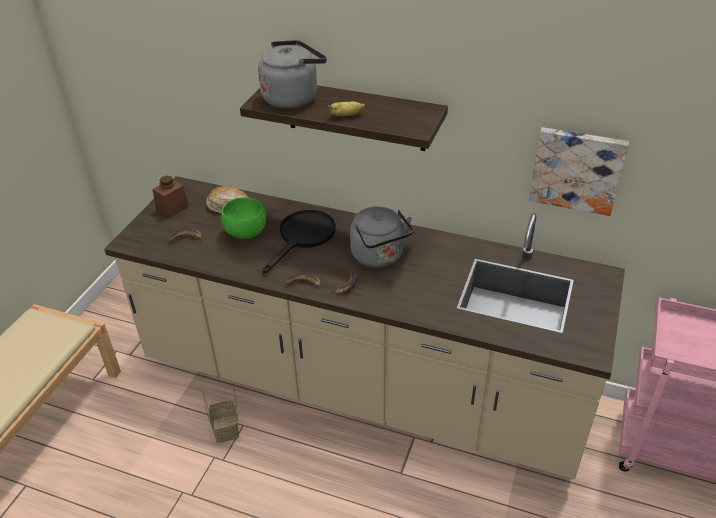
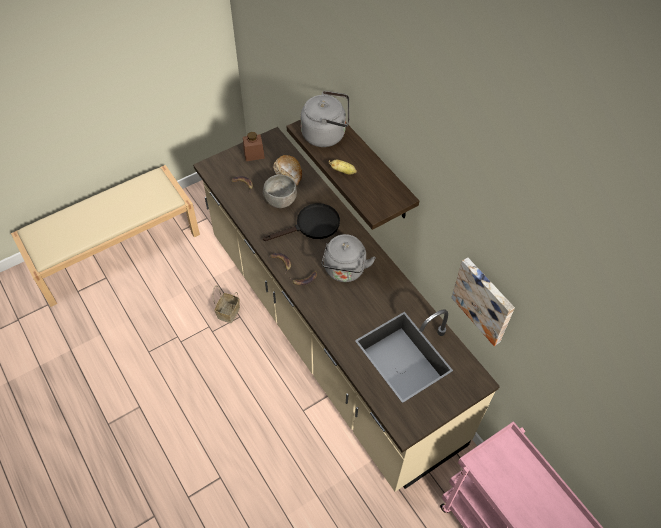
camera: 35 degrees right, 15 degrees up
(246, 233) = (280, 201): green bowl -> grey bowl

